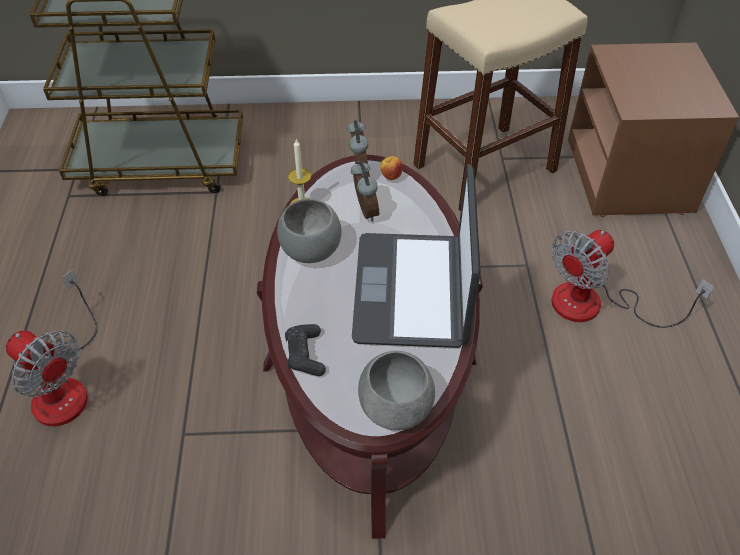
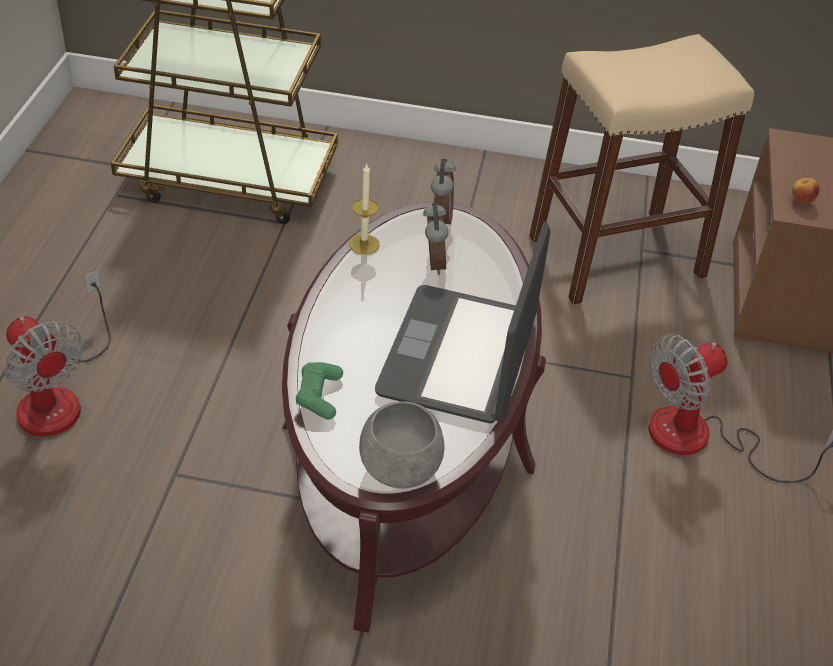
camera: 10 degrees right, 5 degrees down
(305, 355) = (319, 396): black game controller -> green game controller
(310, 251) = (357, 292): grey bowl -> none
(391, 177) = (475, 232): apple -> apple (801, 201)

